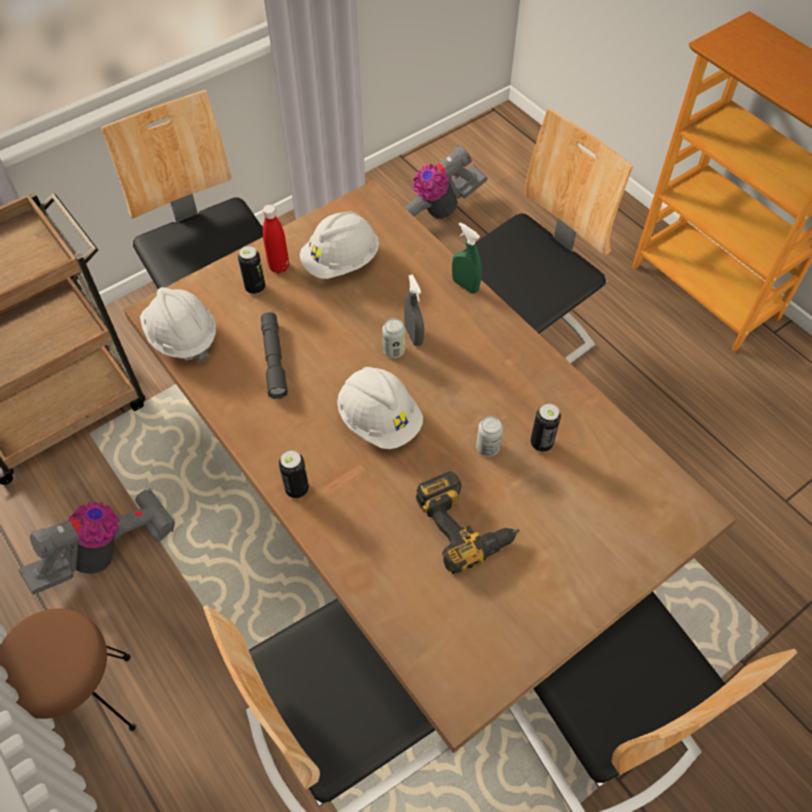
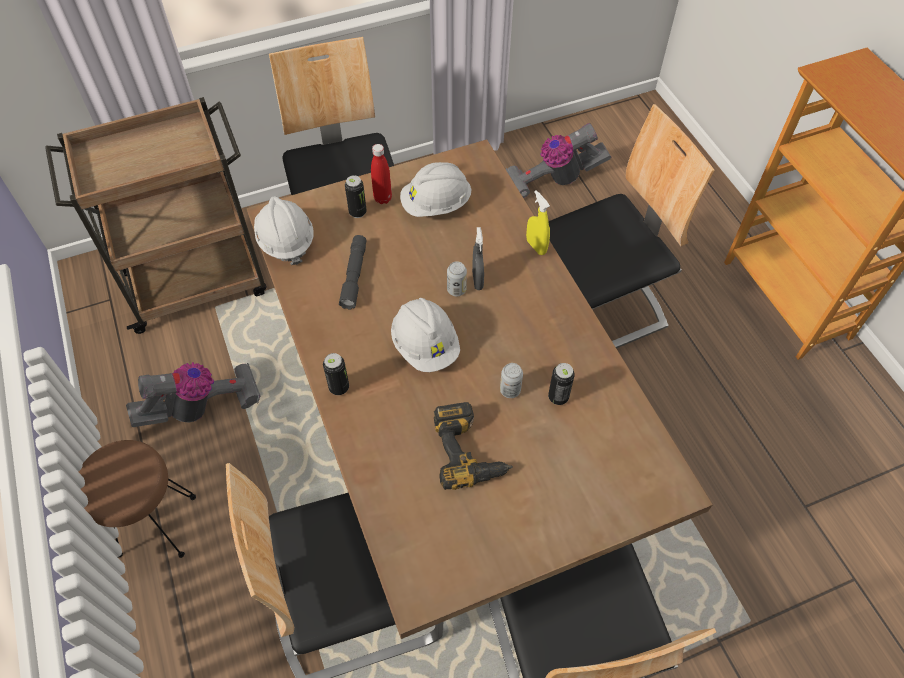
camera: 15 degrees right, 0 degrees up
(465, 285) = (536, 246): green spray bottle -> yellow spray bottle

